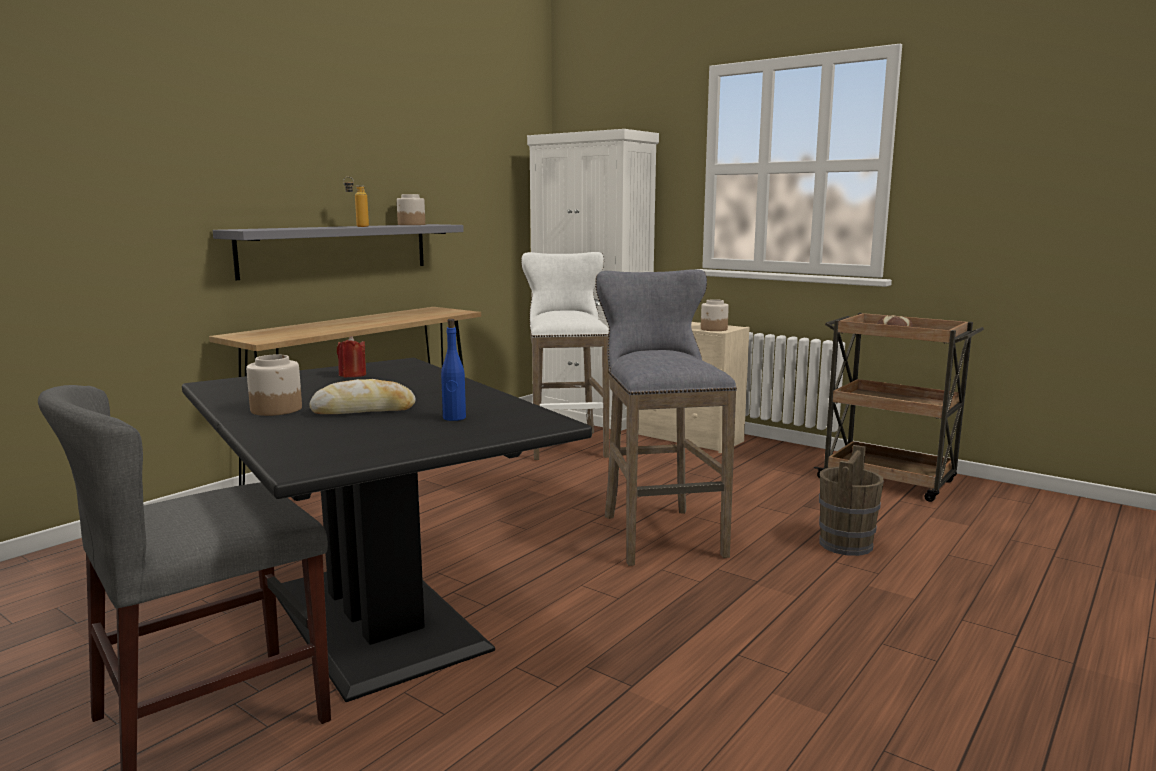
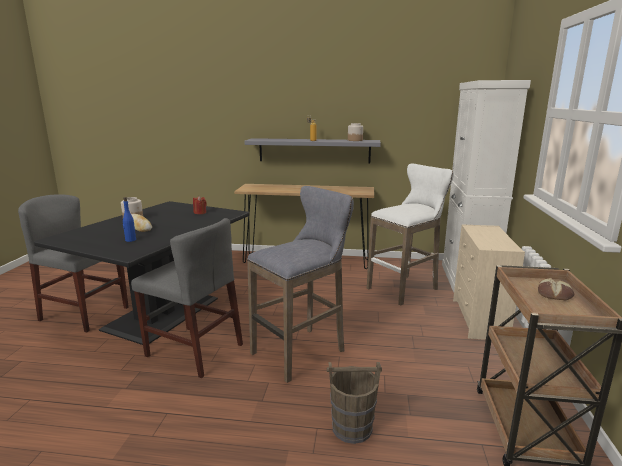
camera: 60 degrees right, 5 degrees up
(567, 607) = (194, 350): none -> grey chair
(714, 329) = (488, 244): jar -> none

